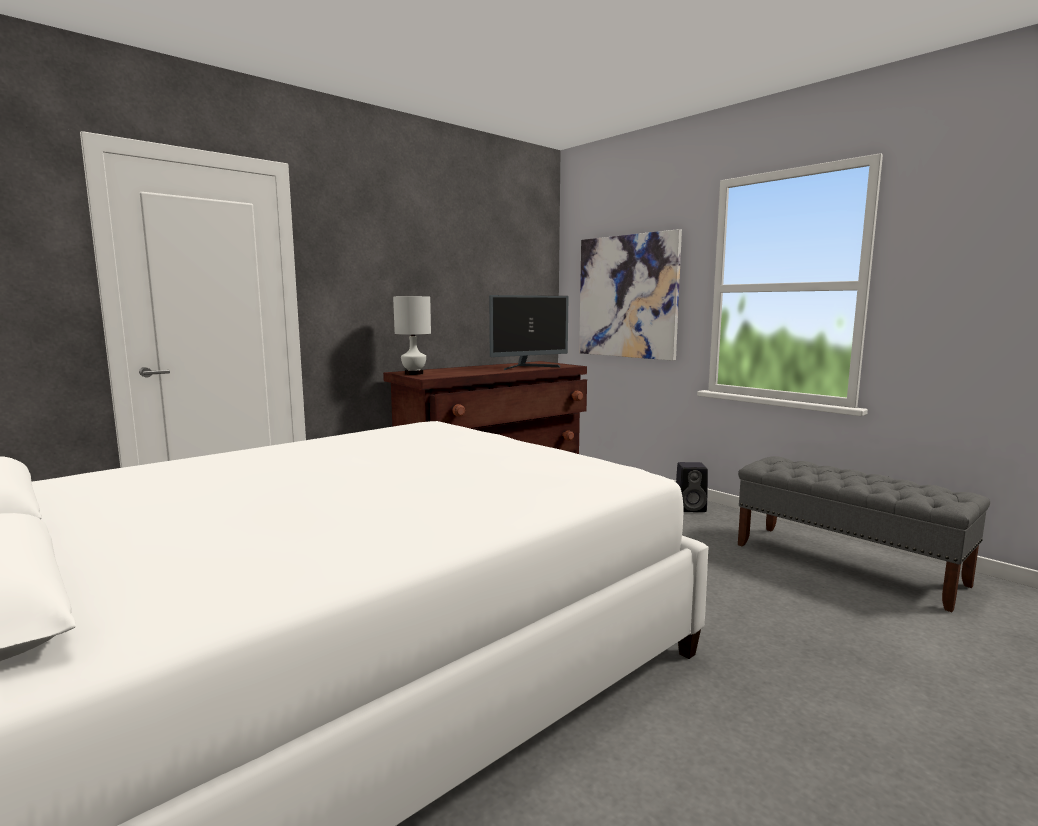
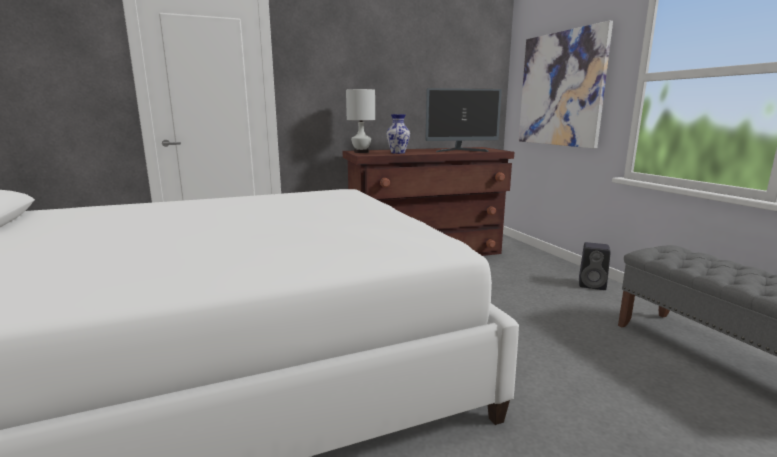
camera: 20 degrees right, 5 degrees up
(461, 372) = (398, 153): none -> vase

